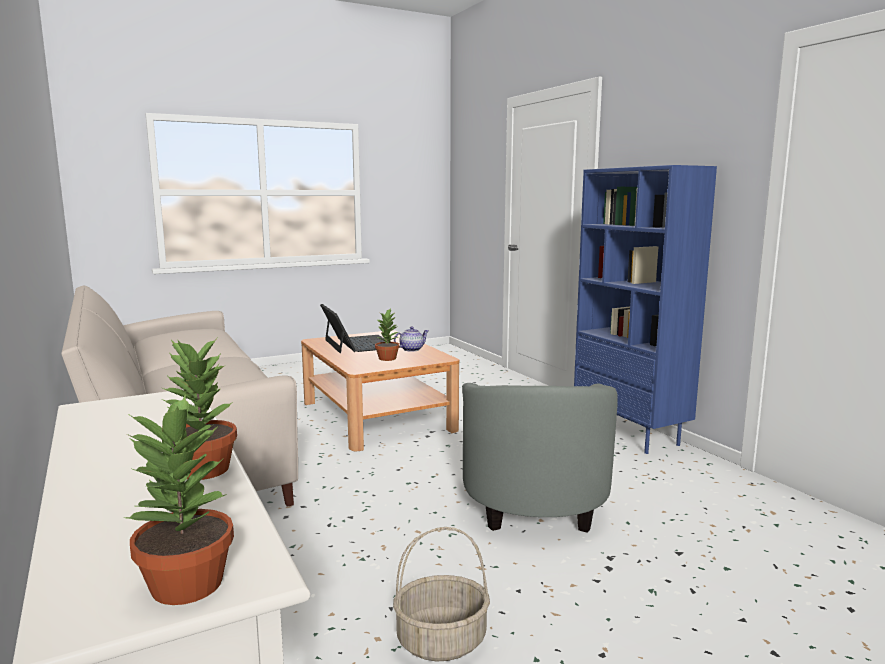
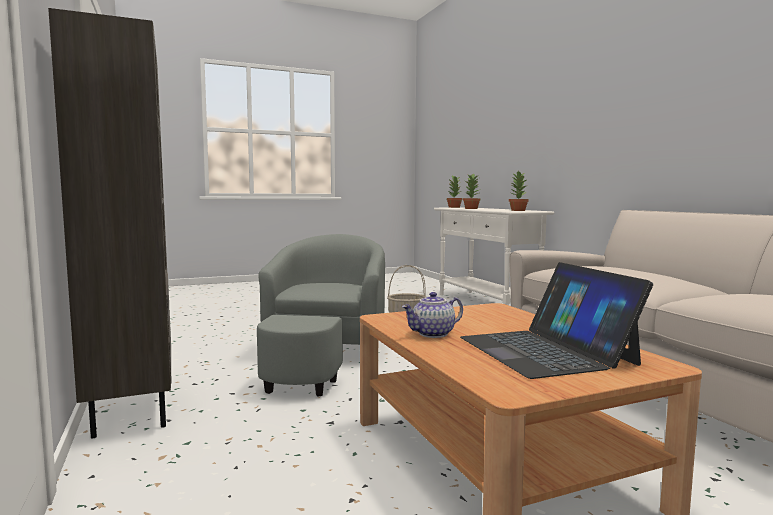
camera: 175 degrees left, 5 degrees down
(388, 358) = (466, 319): potted plant -> potted plant (517, 210)
(630, 434) = (131, 406): blue bookcase -> brown bookcase

